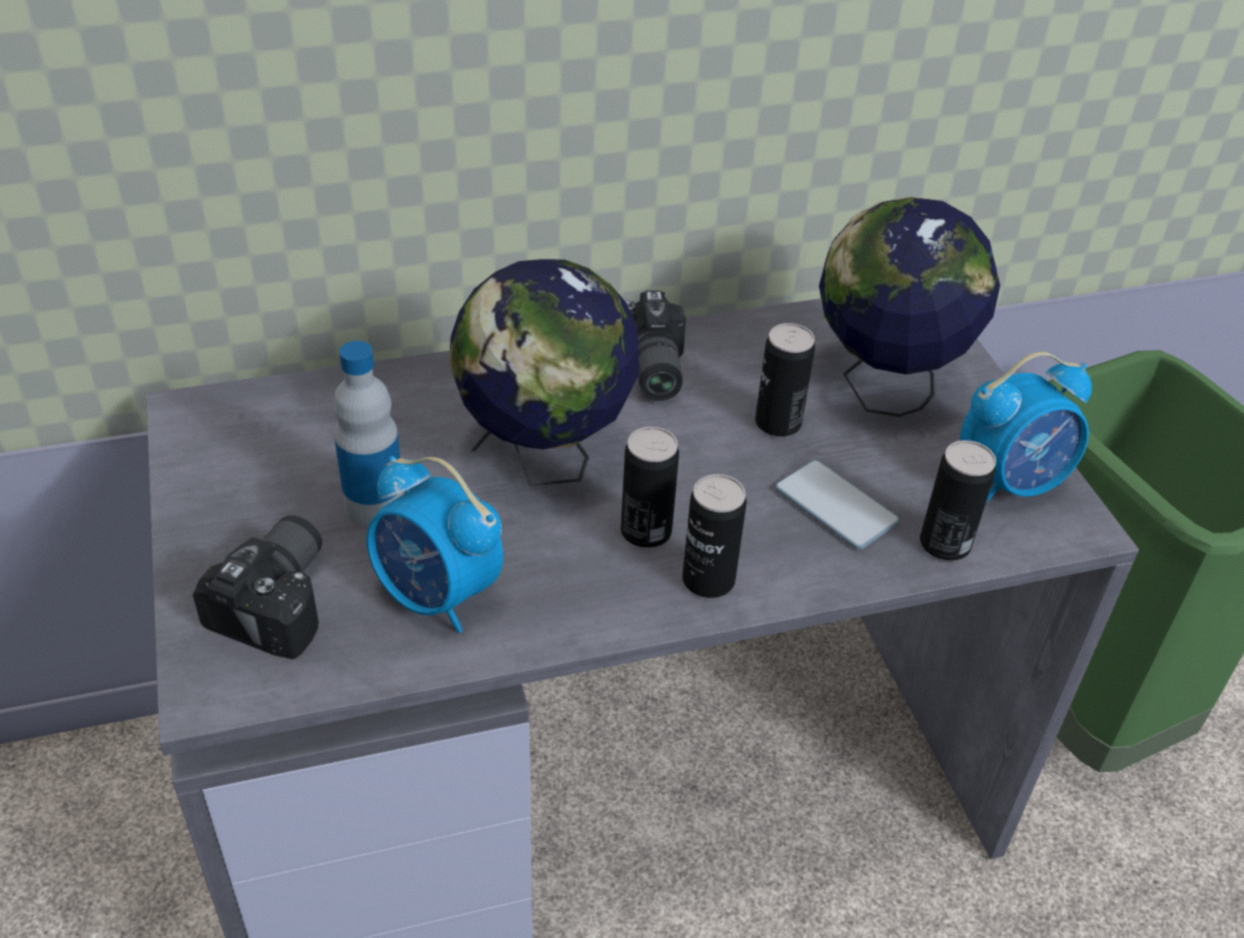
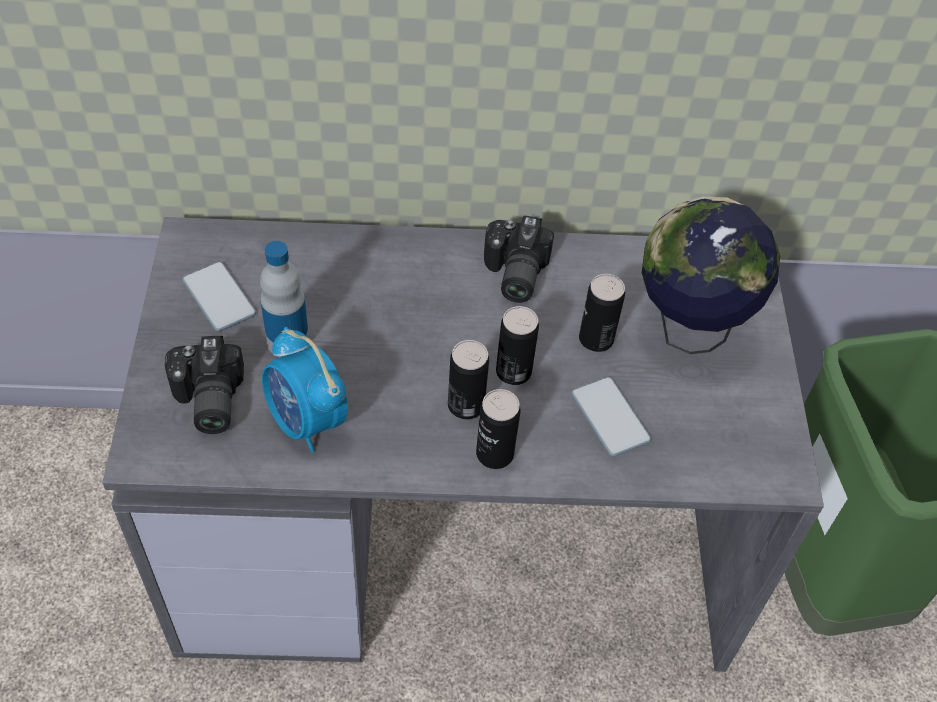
camera: 15 degrees right, 10 degrees up
(258, 472) = (219, 297): none -> phone
(283, 602) = (206, 401): camera -> camera turned 135 degrees clockwise
(545, 463) = (415, 334): globe -> none
(944, 544) = (677, 466): can -> can (513, 371)
(1011, 483) = (751, 429): alarm clock -> none

